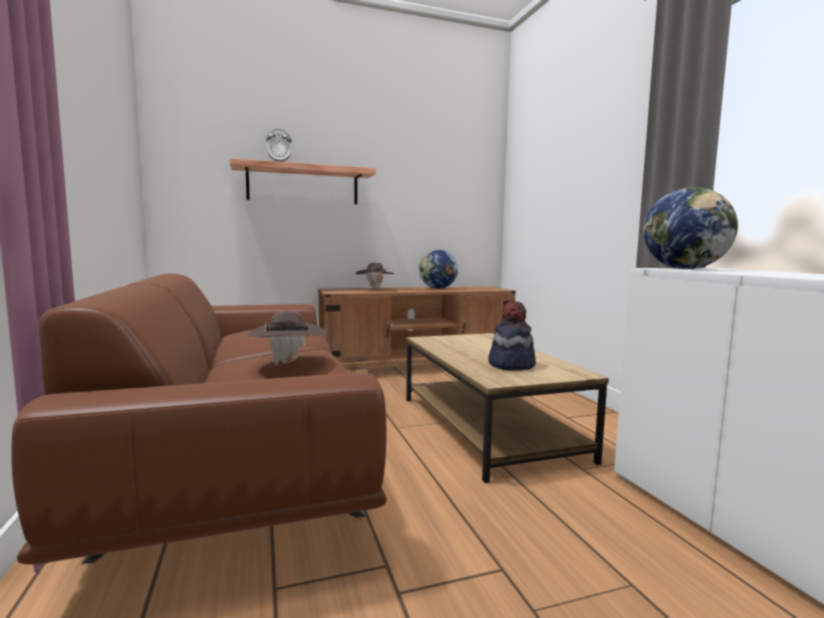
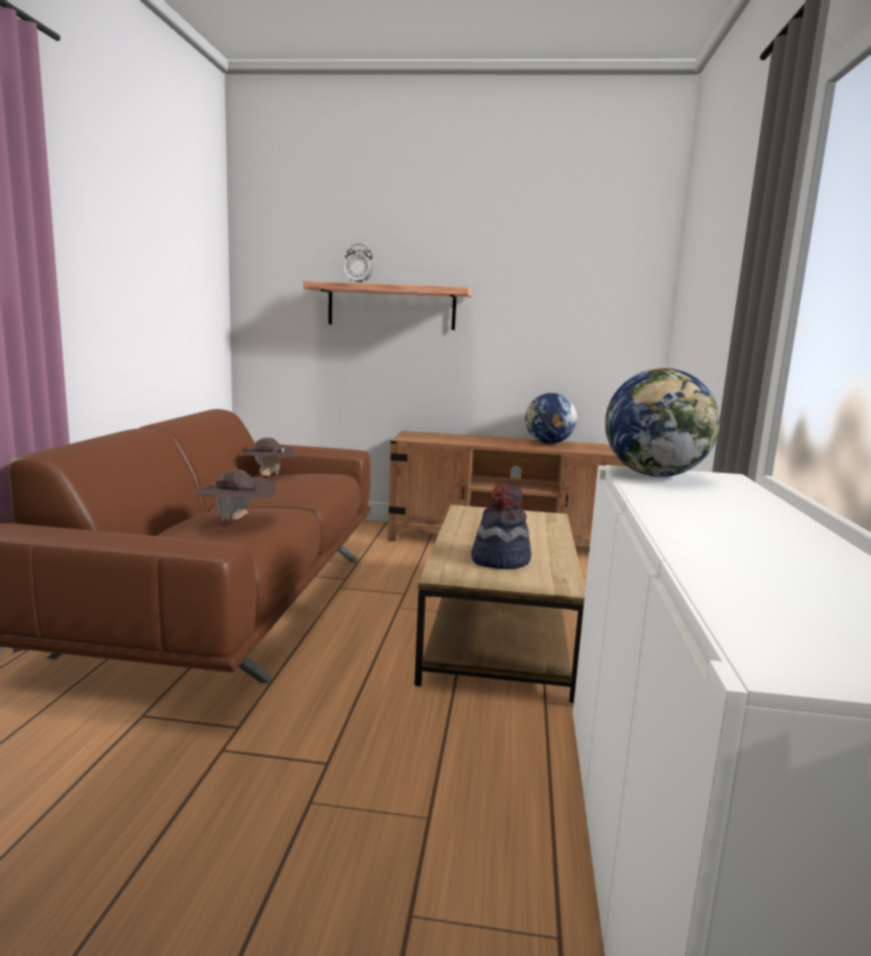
camera: 25 degrees right, 5 degrees up
(375, 289) = (464, 437): brown hat -> brown hat (267, 476)

